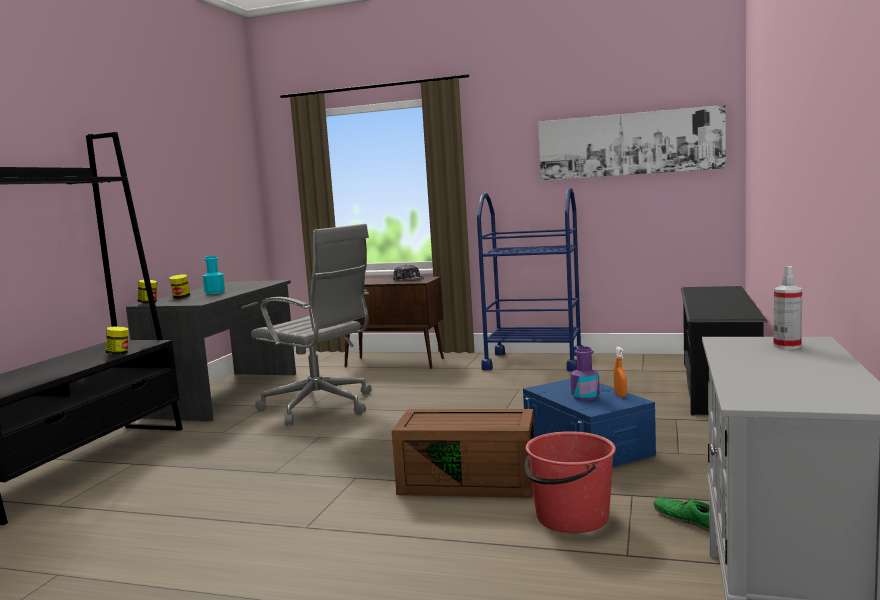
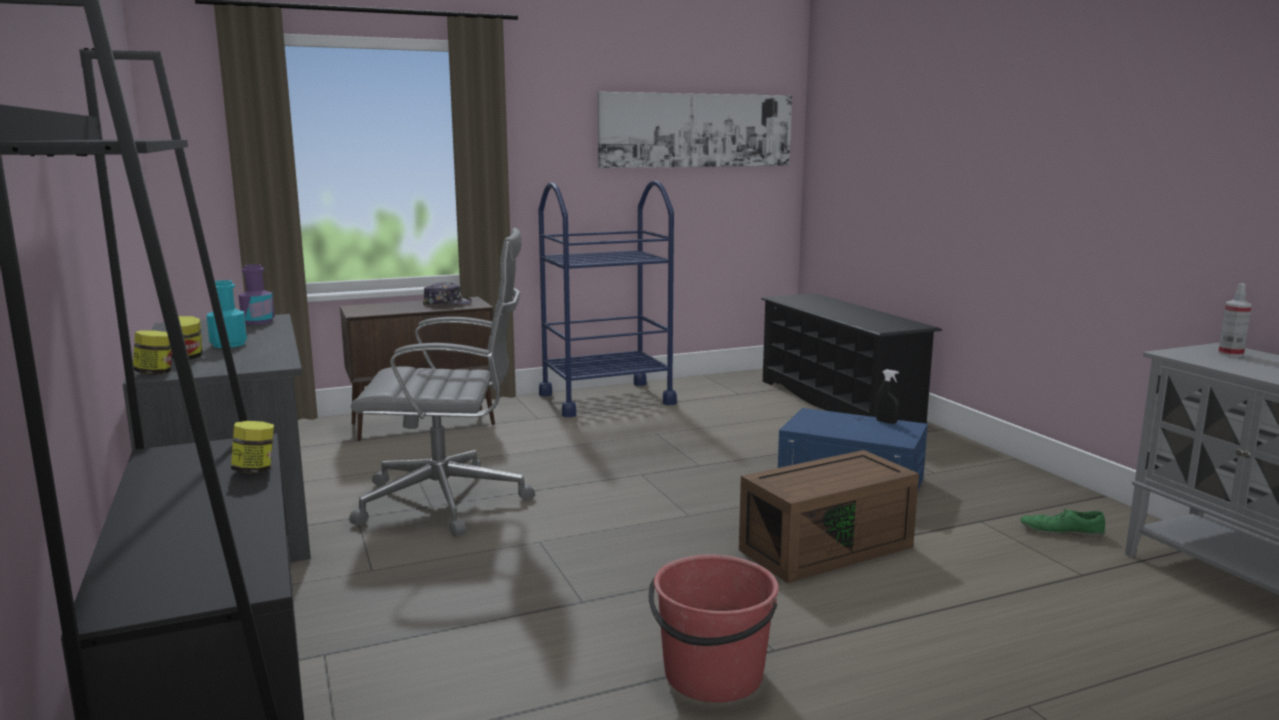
camera: 40 degrees left, 5 degrees up
(571, 517) = (981, 556): red bucket -> red bucket (713, 676)
(585, 397) = (861, 429): purple bottle -> purple bottle (258, 321)
(620, 395) = (886, 422): orange spray bottle -> black spray bottle

